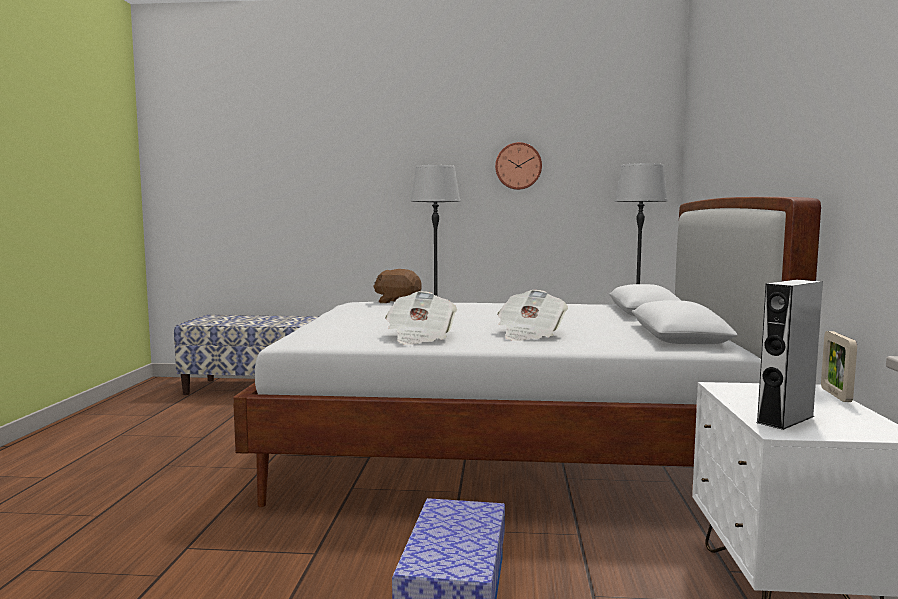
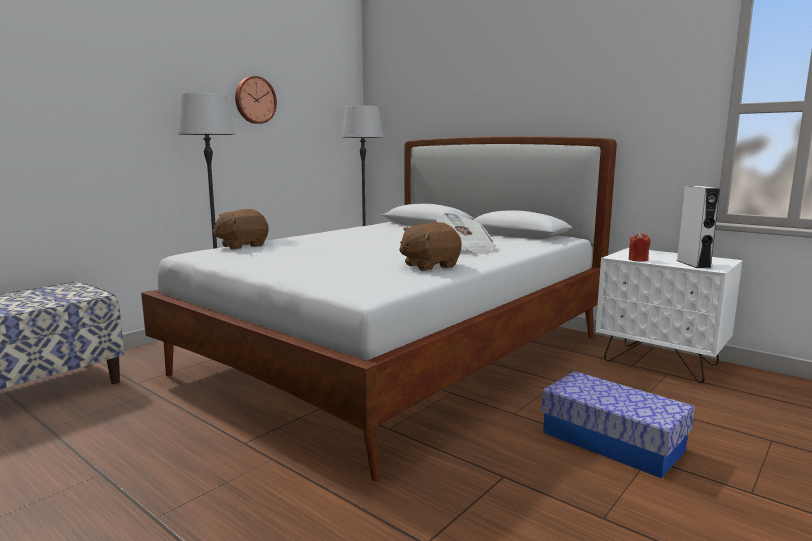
camera: 55 degrees left, 5 degrees up
(420, 338) = (429, 266): newspaper -> brown plush toy
(732, 395) = (638, 260): none -> red candle
(835, 395) = (651, 250): picture frame -> none

